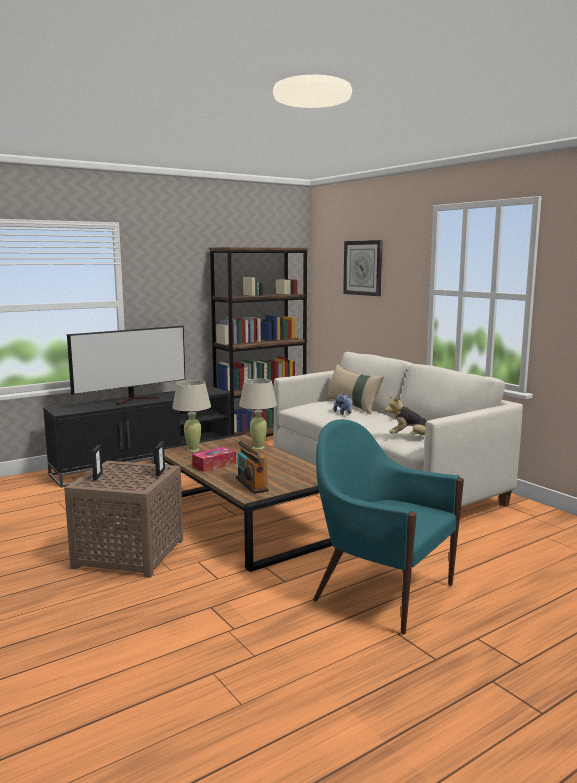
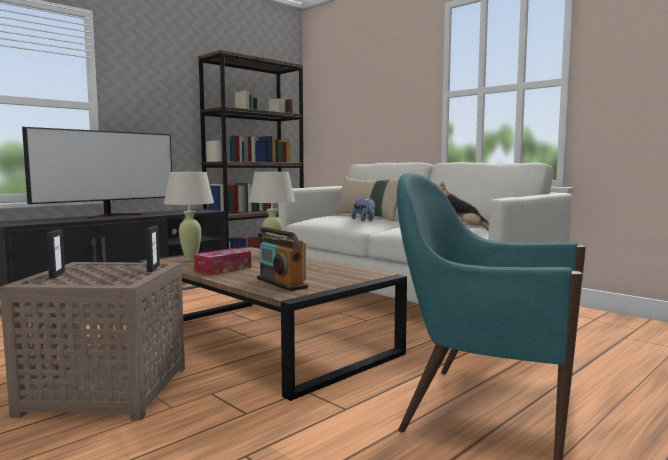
camera: 10 degrees left, 5 degrees down
(363, 268) = (363, 83): wall clock -> none

